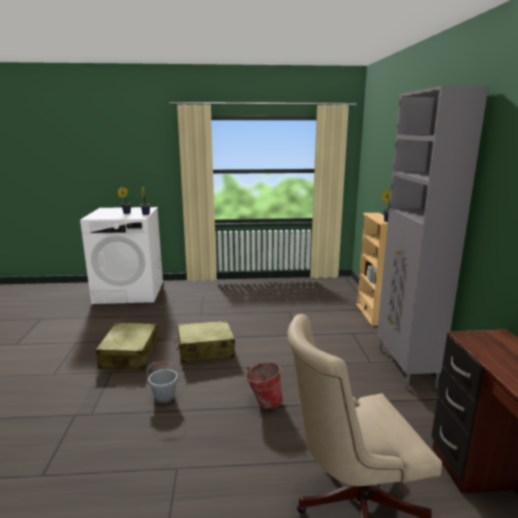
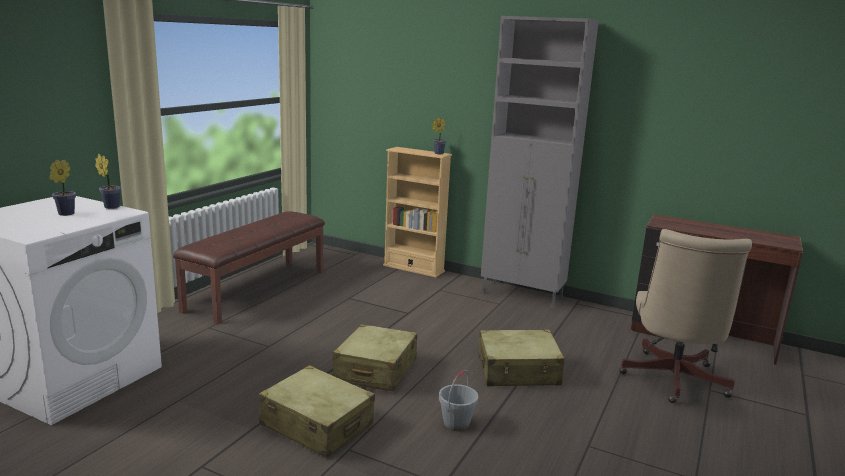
camera: 60 degrees left, 0 degrees up
(261, 288) = (257, 290): none -> brown bench
(264, 402) = (518, 371): bucket -> beige suitcase

